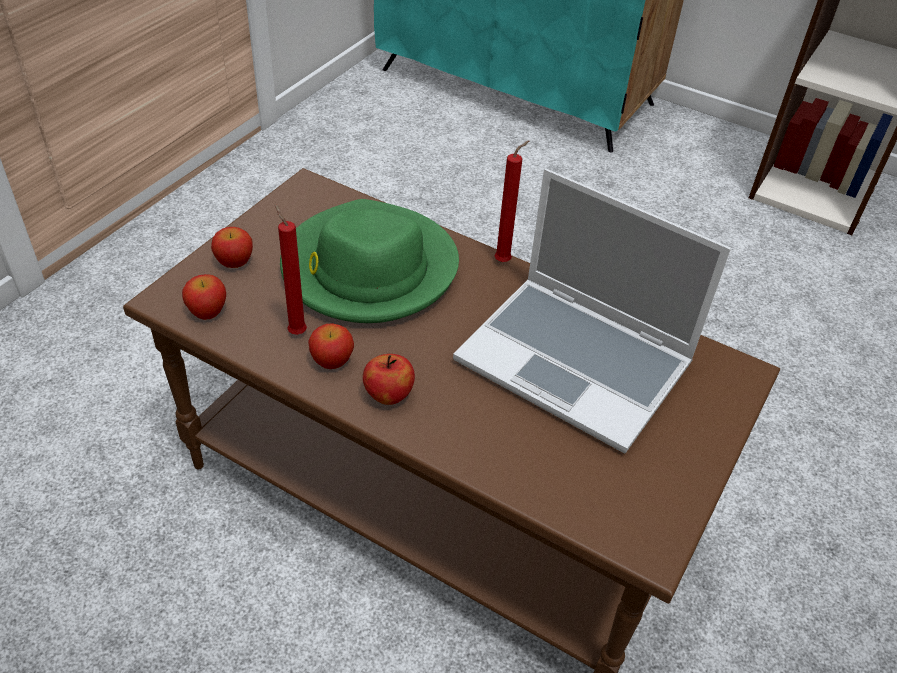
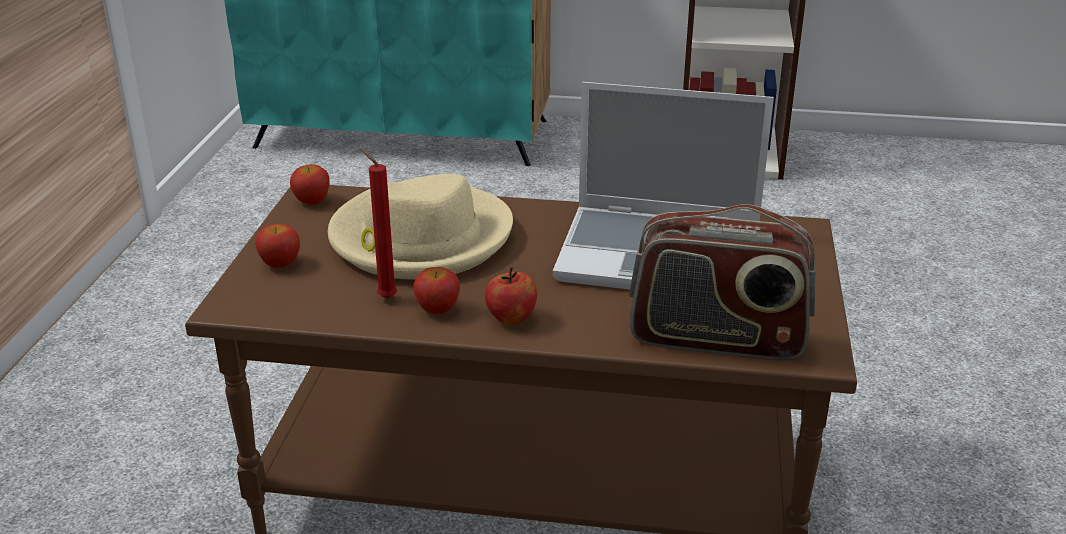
camera: 20 degrees left, 15 degrees down
(207, 311) = (282, 305): apple -> apple (312, 201)
(368, 269) = (419, 238): green hat -> beige hat
(505, 261) = (544, 204): red candle -> none
(563, 490) = (717, 339): none -> radio

